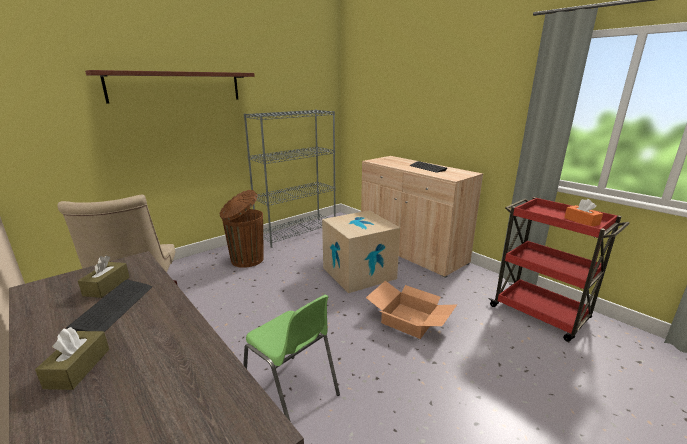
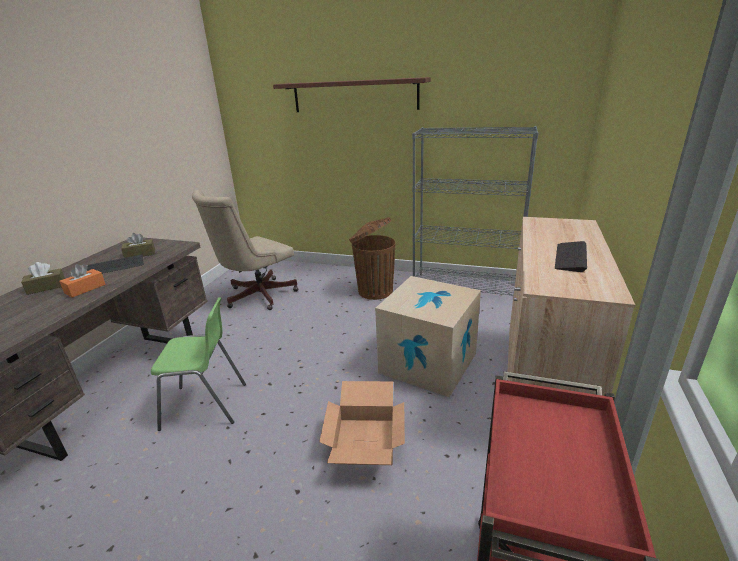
camera: 60 degrees right, 5 degrees up
(291, 393) = (206, 405): green chair -> green chair turned 105 degrees counterclockwise
(581, 221) = (567, 493): orange tissue box -> orange tissue box (85, 289)

